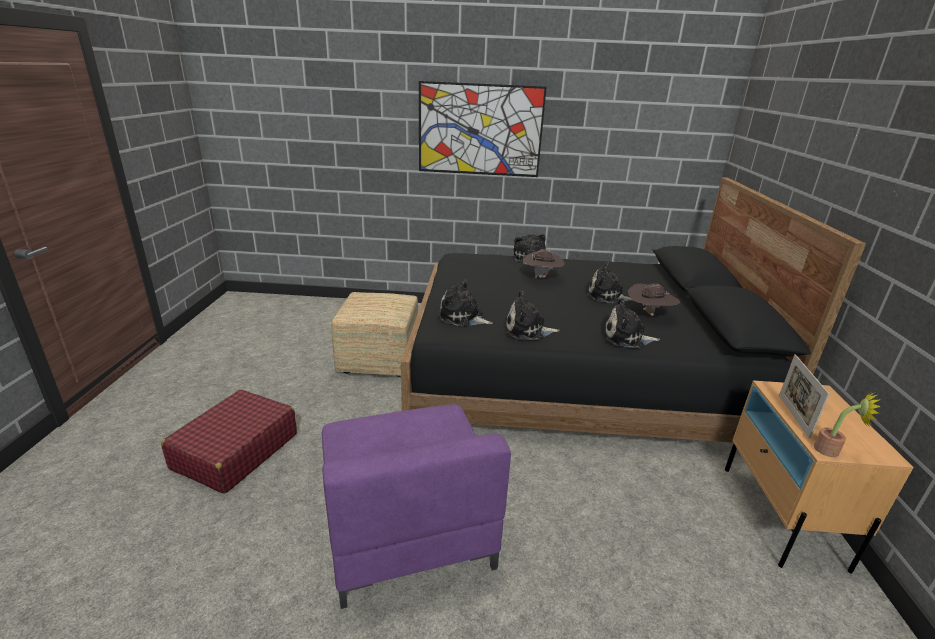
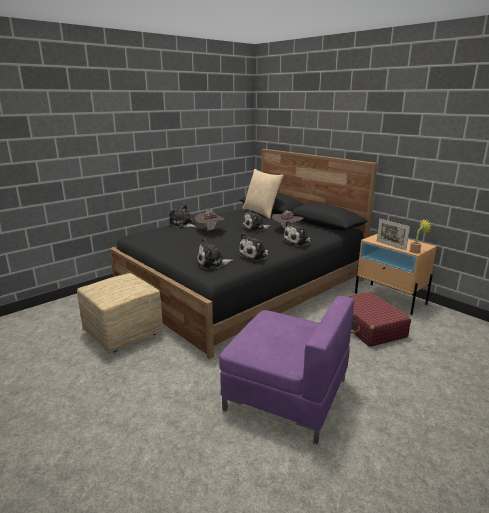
camera: 45 degrees left, 5 degrees down
(235, 451) = (119, 437): red suitcase -> red suitcase (369, 327)
(480, 130) = (115, 139): picture -> none
(664, 278) = (261, 212): none -> beige pillow

